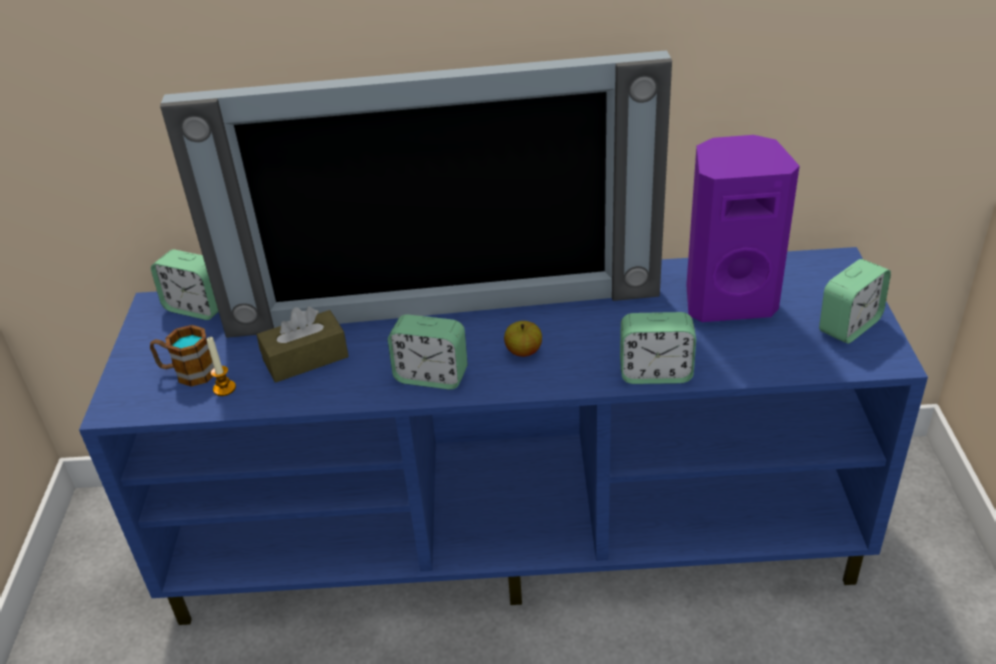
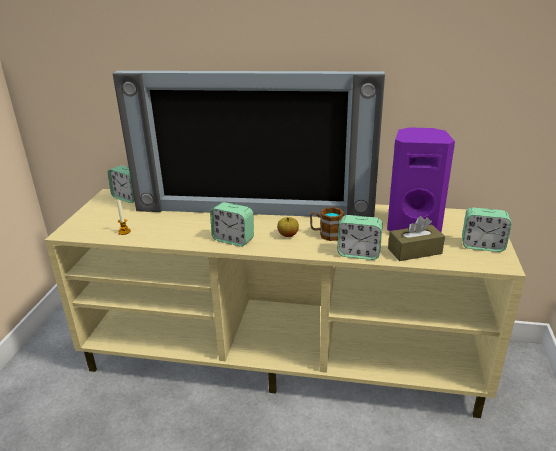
camera: 10 degrees right, 10 degrees down
(187, 373) = (109, 223): mug -> mug (326, 234)
(305, 358) = (171, 224): brown tissue box -> brown tissue box (414, 251)
(514, 534) = (282, 356): blue tv stand -> beige tv stand
(849, 326) = (482, 246): alarm clock -> alarm clock turned 45 degrees clockwise

